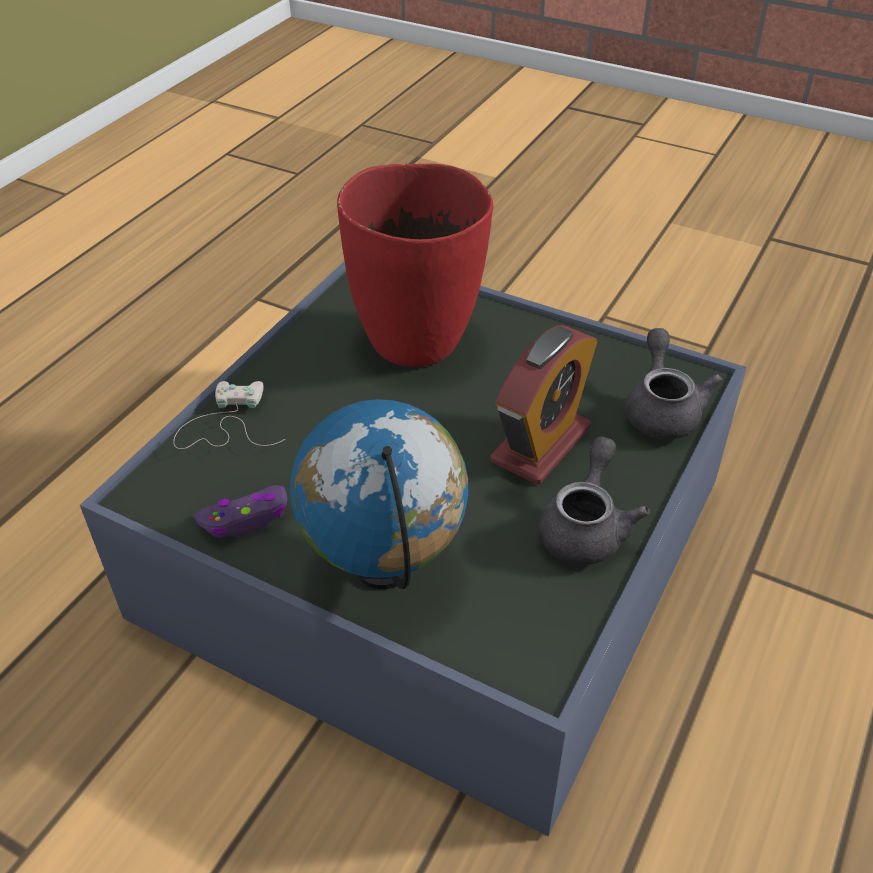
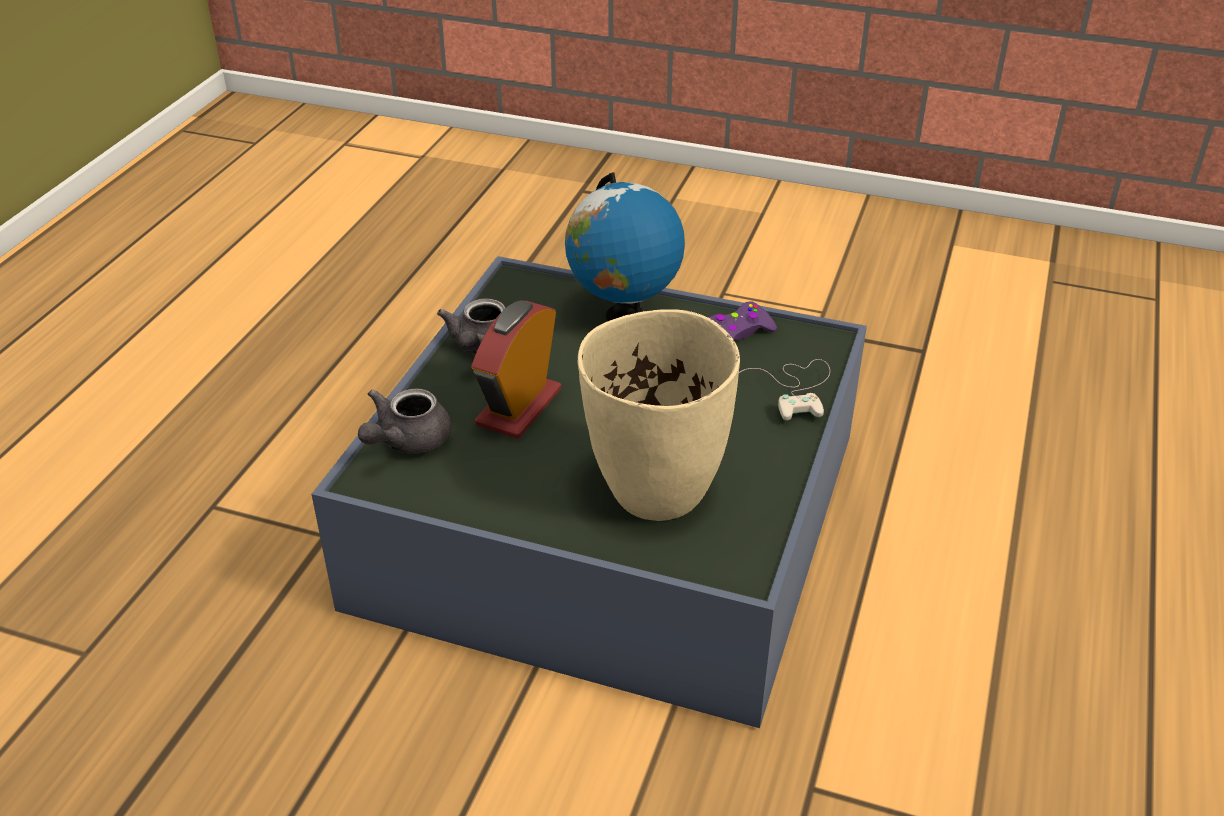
camera: 170 degrees right, 5 degrees down
(417, 340) = (656, 494): red vase -> beige vase
(662, 409) = (407, 441): grey teapot -> grey teapot turned 45 degrees clockwise

